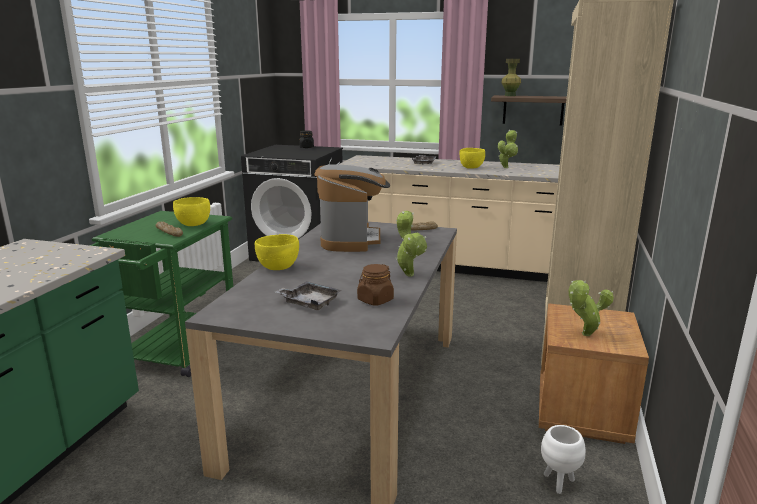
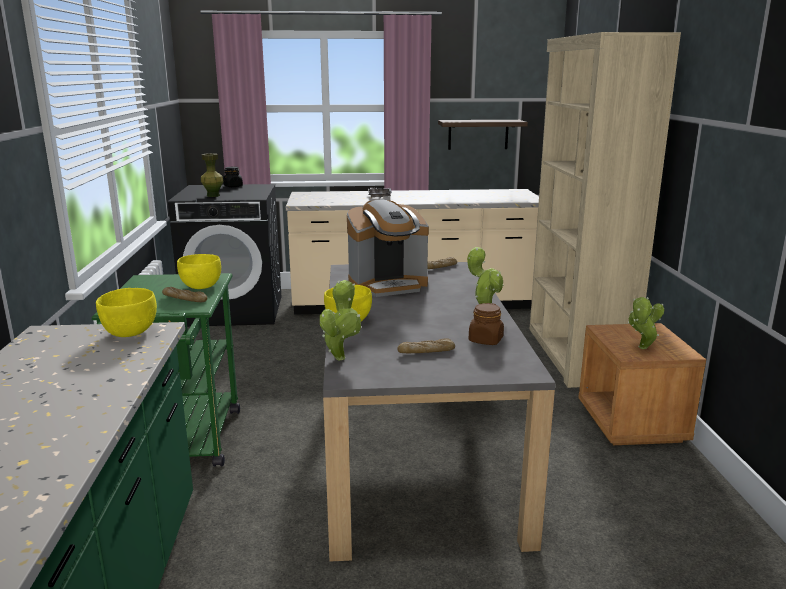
camera: 20 degrees left, 0 degrees up
(309, 302) = (426, 352): grey tray -> bread
(351, 240) = (388, 285): coffee machine -> coffee machine turned 90 degrees clockwise
(471, 167) = (433, 198): yellow bowl -> yellow bowl (131, 333)
(506, 167) = (466, 195): potted plant -> potted plant (340, 356)
(510, 95) = (456, 120): green vase -> green vase (213, 195)
(559, 483) = (656, 486): white planter -> none

